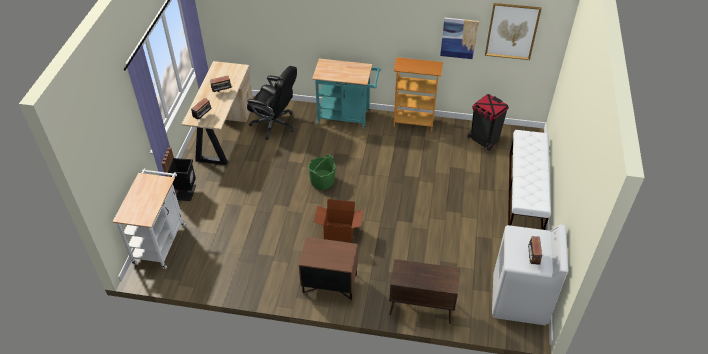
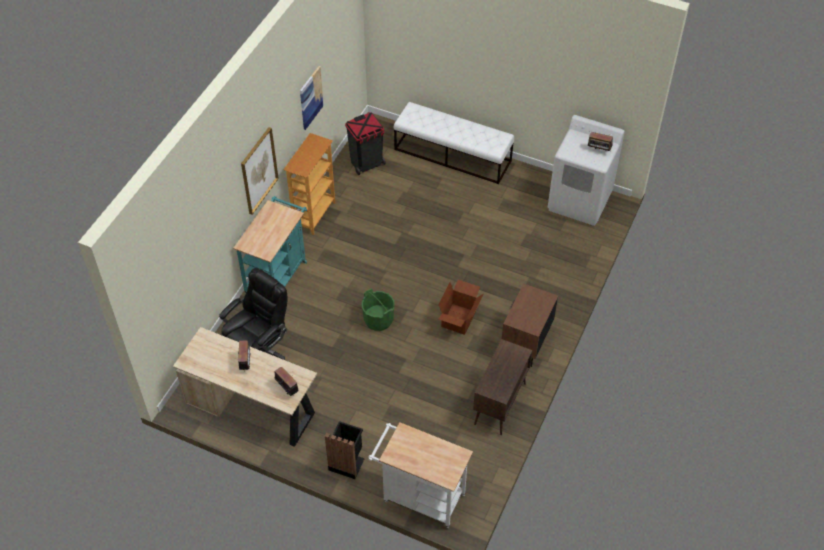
camera: 75 degrees left, 5 degrees up
(420, 308) = (572, 275): brown cabinet -> brown cabinet (500, 404)
(512, 31) = (336, 49): picture -> picture (258, 170)

